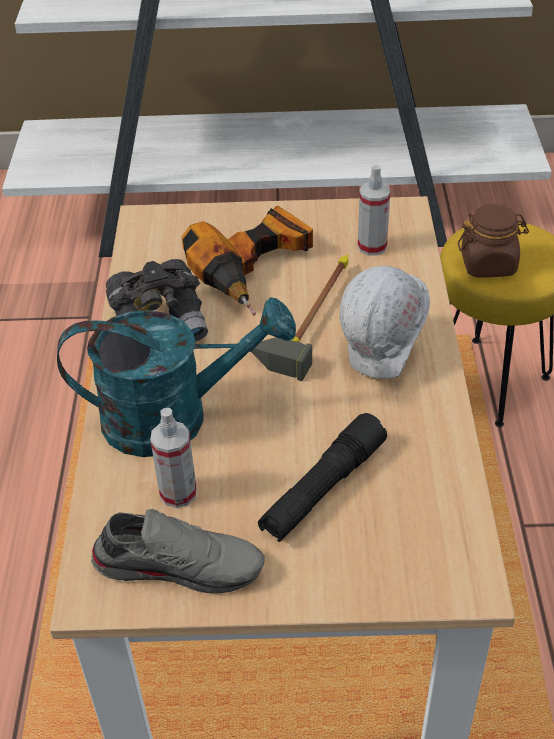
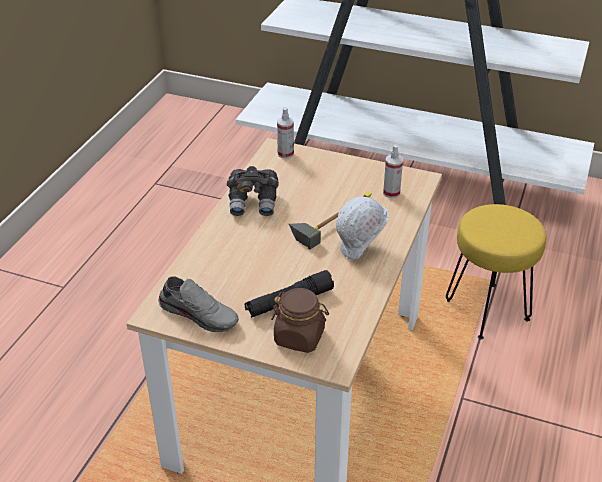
camera: 20 degrees right, 5 degrees down
(174, 417) = (235, 249): turquoise watering can -> none
(178, 493) = (217, 283): spray bottle -> spray bottle (285, 154)
(256, 270) = (319, 189): power drill -> none
(488, 264) = (487, 229): brown jar -> brown jar (300, 337)

